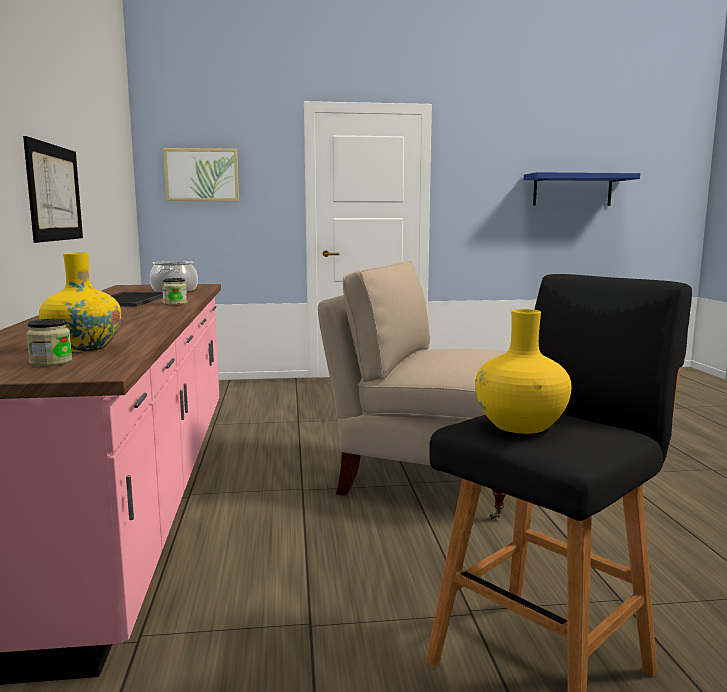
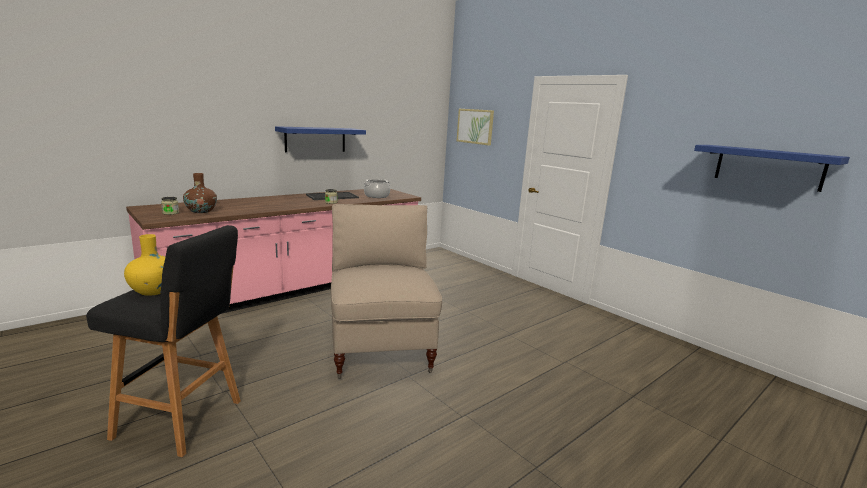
camera: 55 degrees right, 5 degrees up
(55, 193) = (315, 139): picture -> blue shelf
(84, 347) = (201, 211): yellow vase -> brown vase

